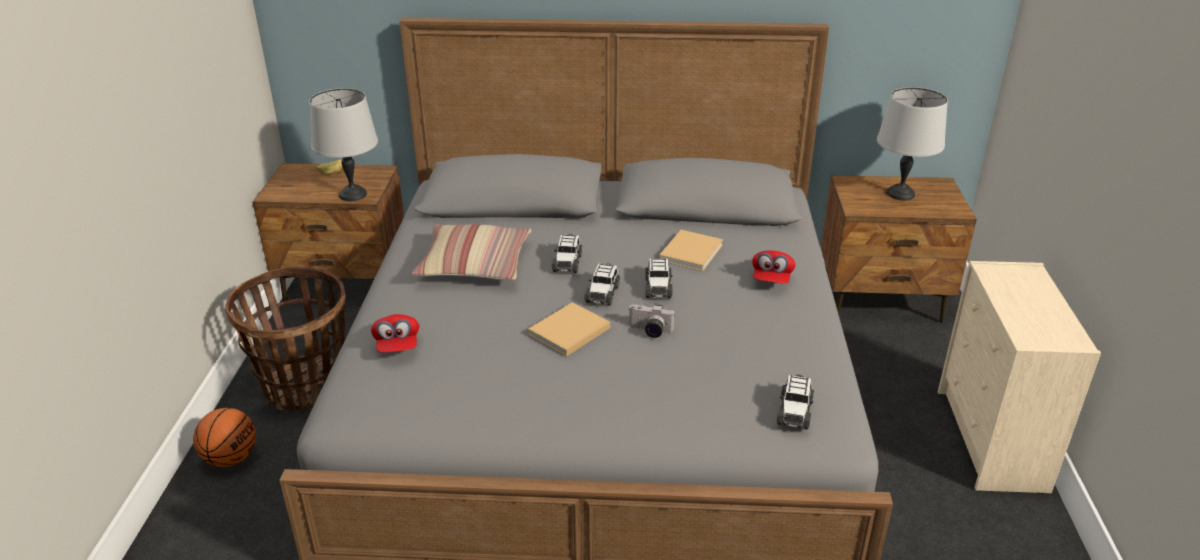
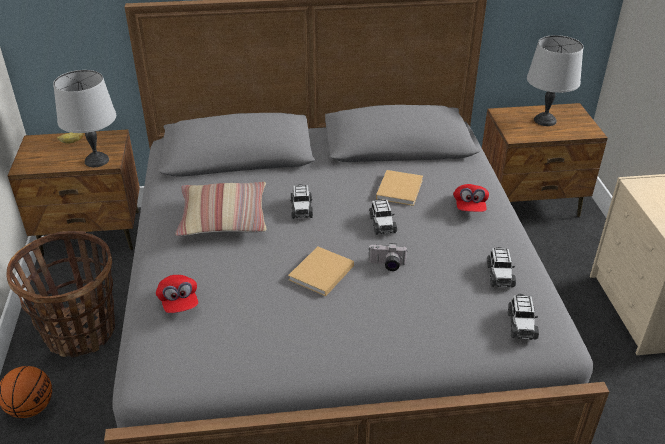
camera: 10 degrees left, 5 degrees up
(602, 293) = (338, 234): toy car -> toy car (499, 275)

